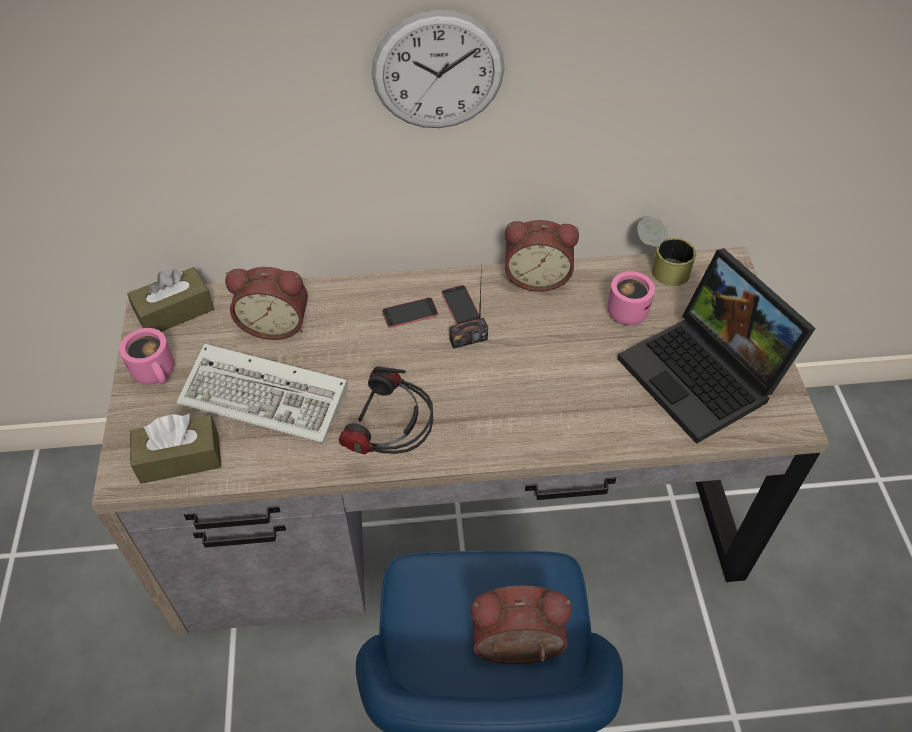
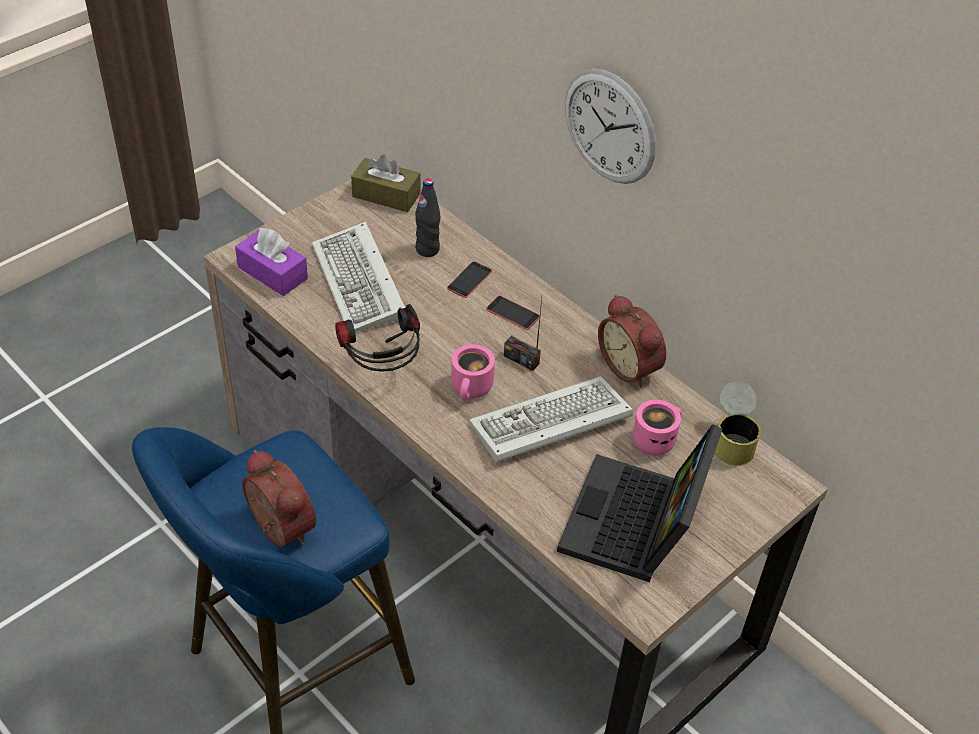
camera: 50 degrees right, 5 degrees down
(157, 372) = (328, 219): pink mug -> pink mug (472, 389)
(180, 458) = (272, 273): brown tissue box -> purple tissue box
(276, 324) = (427, 249): alarm clock -> black bottle
(461, 306) = (550, 338): phone -> phone (469, 280)
(556, 367) = (547, 425): none -> keyboard

